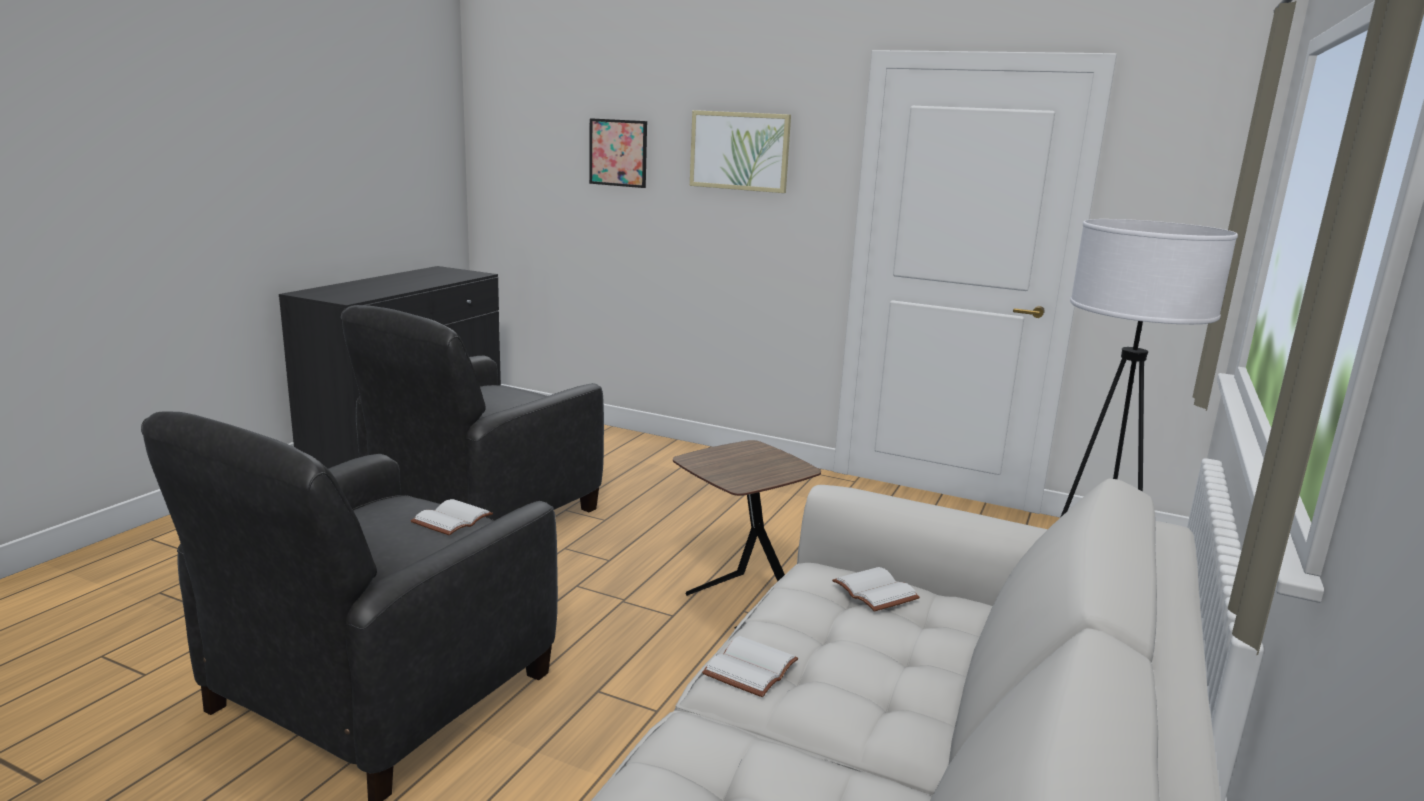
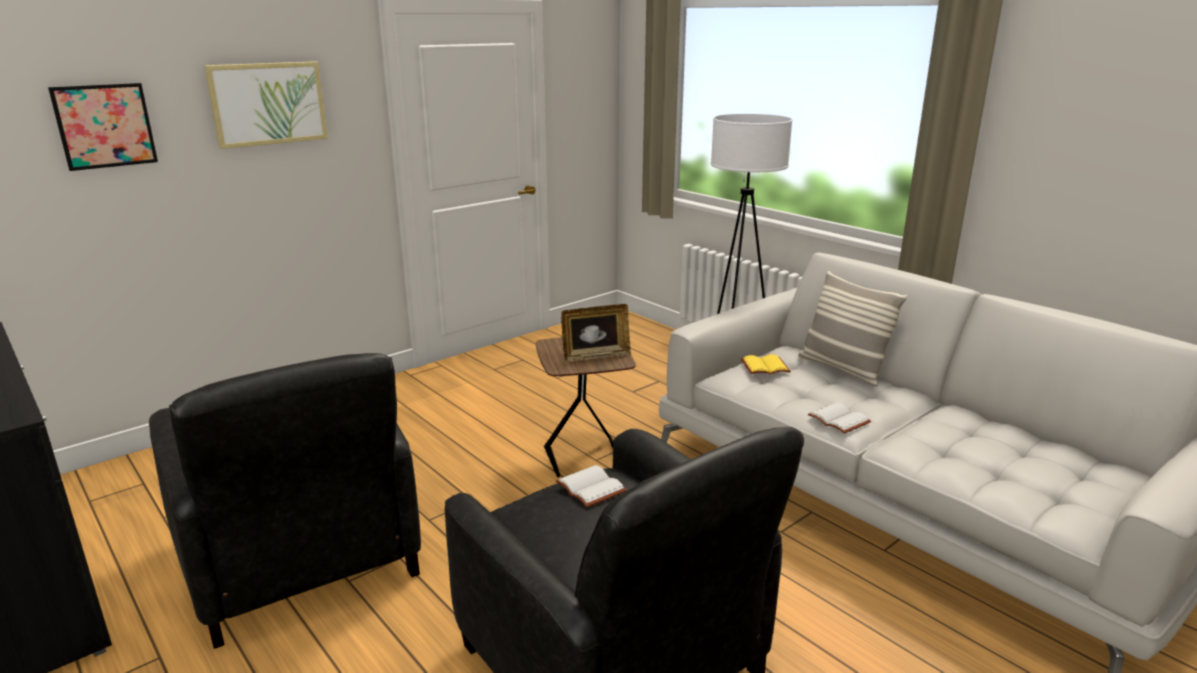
camera: 65 degrees left, 5 degrees up
(741, 470) = (595, 356): none -> picture frame
(872, 591) = (764, 367): white book -> yellow book
(954, 662) = (842, 369): none -> pillow

